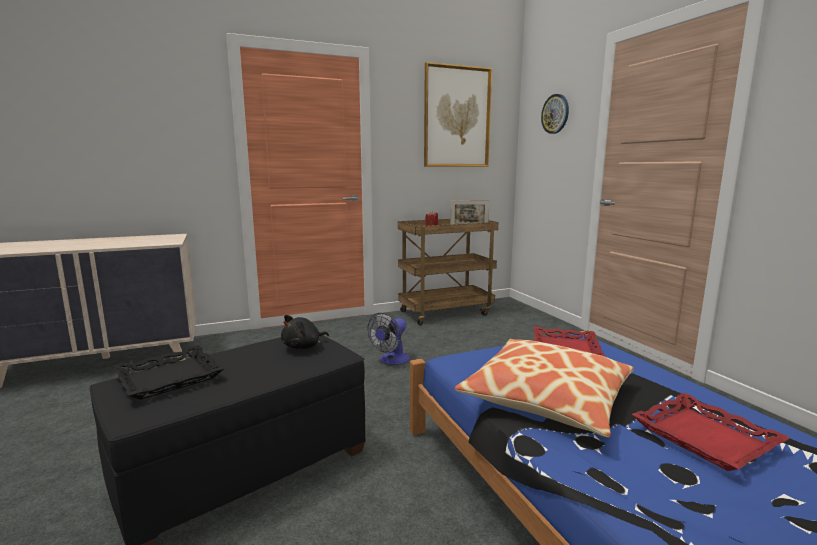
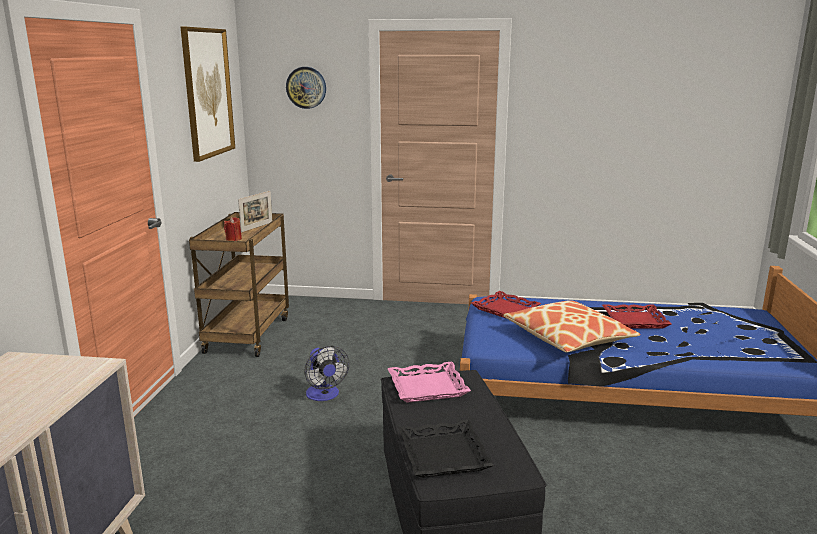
camera: 60 degrees left, 5 degrees up
(303, 347) = (427, 387): black plush toy -> pink tray

